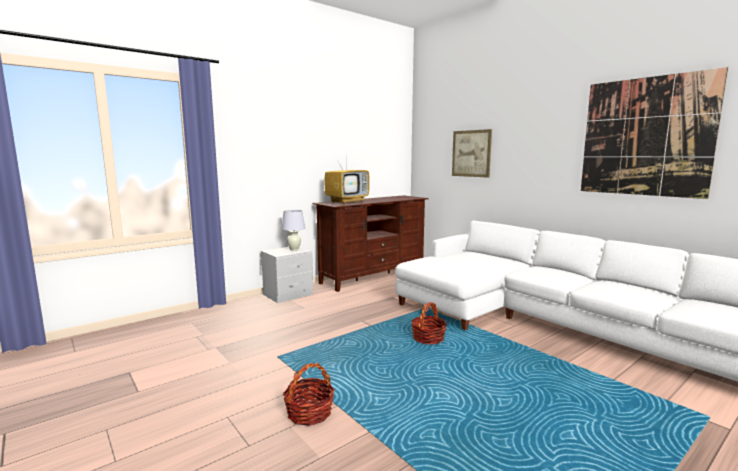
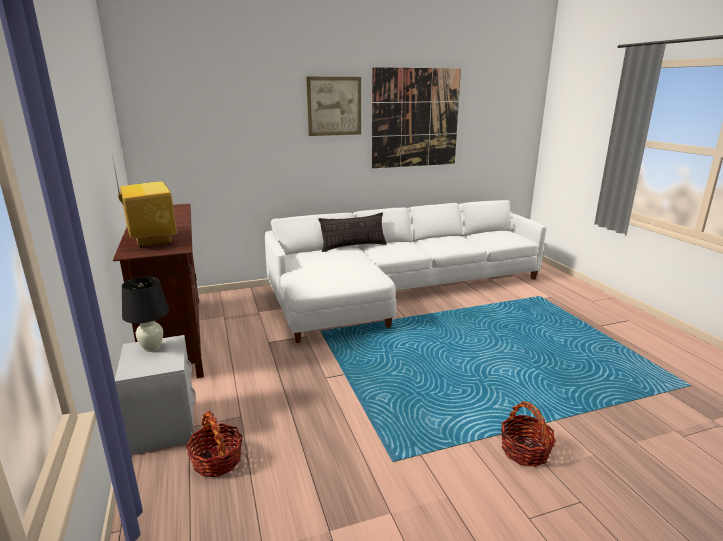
camera: 70 degrees left, 10 degrees up
(294, 249) = (152, 348): white table lamp -> black table lamp
(428, 338) = (396, 349): basket -> basket (217, 461)
(471, 153) = (240, 137): picture -> picture (334, 106)
(522, 262) = (353, 247): none -> pillow

